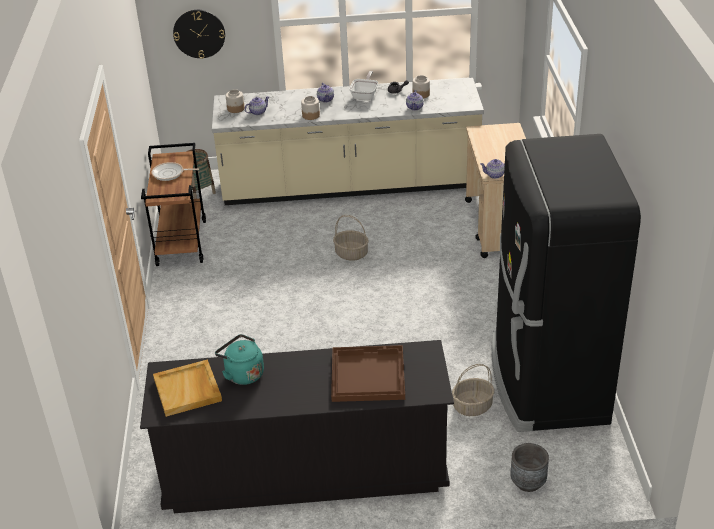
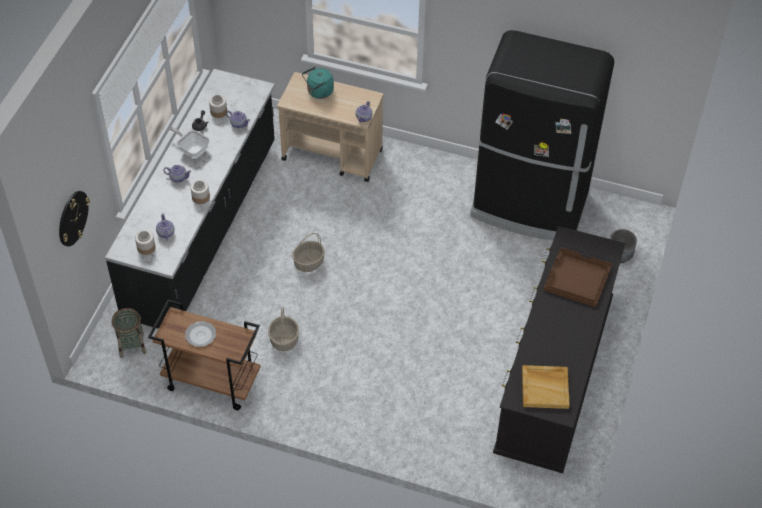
camera: 70 degrees left, 15 degrees up
(170, 174) = (201, 334): frying pan -> plate
(242, 374) = (542, 350): turquoise kettle -> turquoise kettle (318, 92)
(350, 186) = (203, 228): beige counter -> black counter
(472, 406) = (534, 256): basket -> basket (284, 339)

